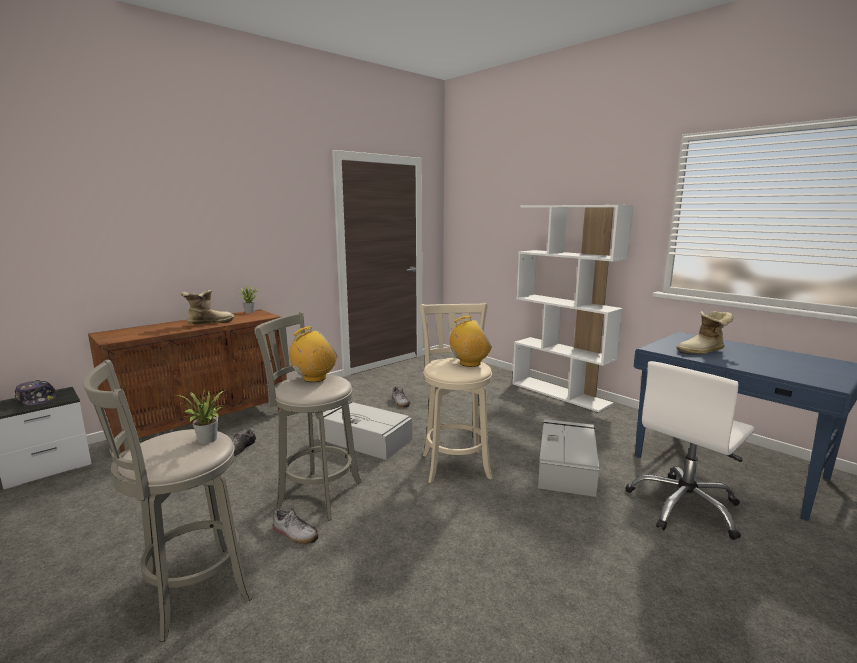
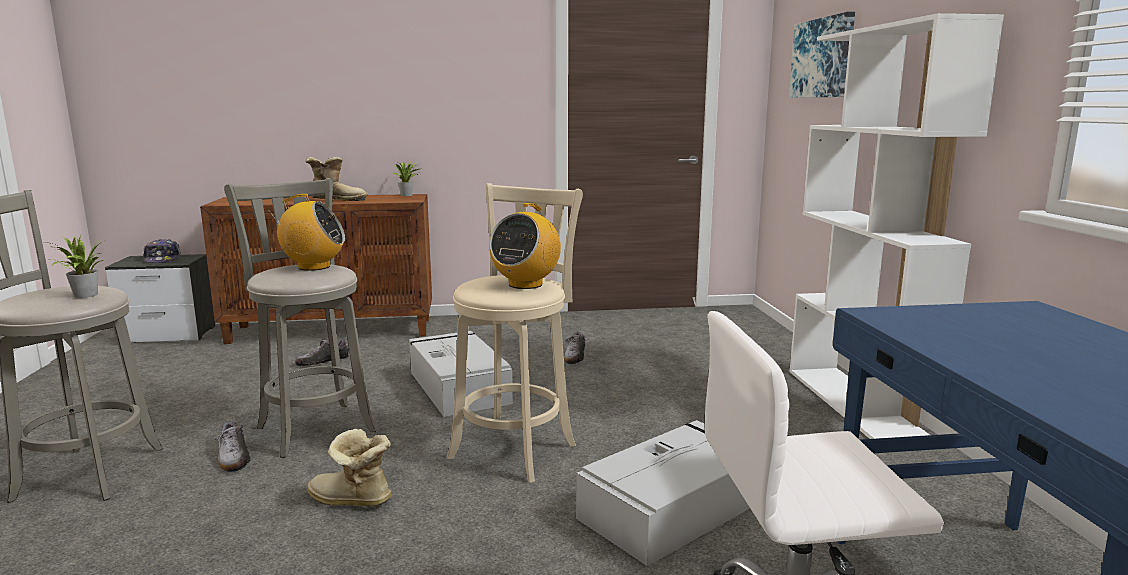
camera: 35 degrees right, 0 degrees up
(469, 363) = (525, 284): radio -> radio turned 90 degrees clockwise
(495, 212) = (823, 58): none -> picture
(703, 351) = (979, 336): boot -> boot (350, 501)

